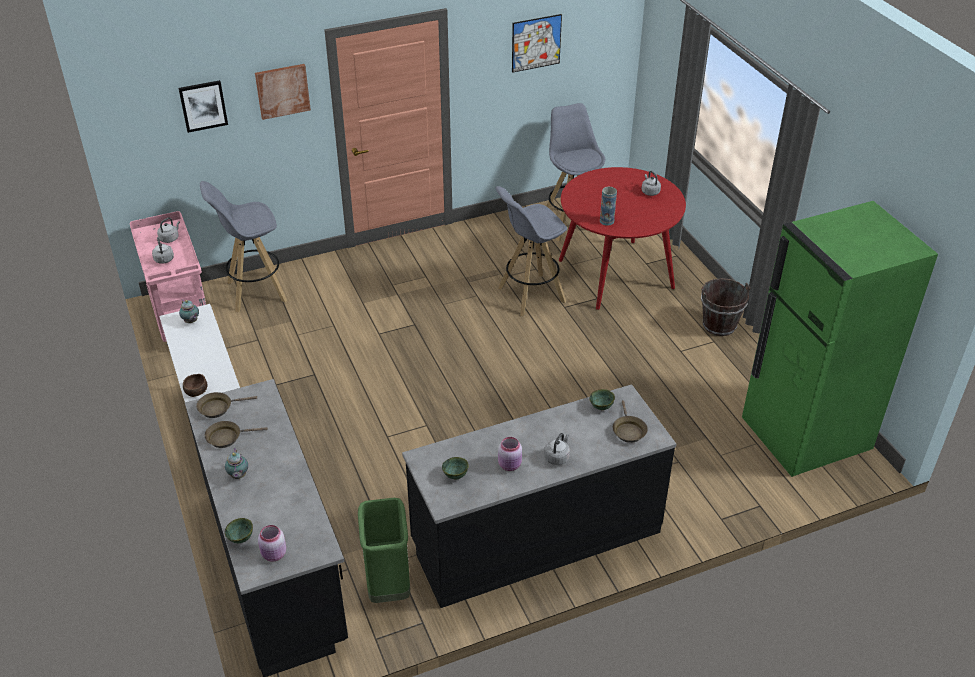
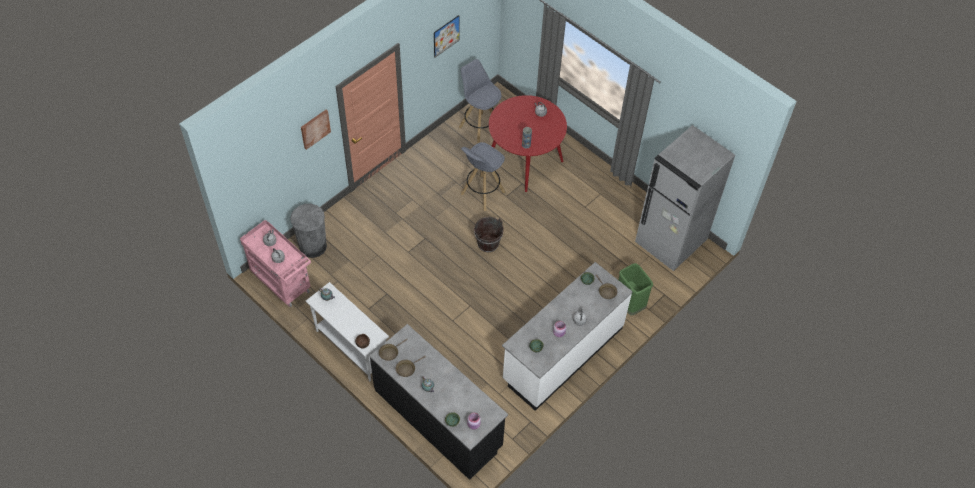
camera: 25 degrees left, 15 degrees up
(203, 105) = (274, 157): picture -> none
(254, 292) = (313, 246): grey stool -> grey trash can
(389, 587) = (503, 409): green trash can -> green trash can (629, 305)
(535, 537) = (562, 353): black counter -> white counter
(719, 326) = (599, 181): brown bucket -> brown bucket (488, 244)
(807, 433) = (671, 240): green fridge -> grey fridge

